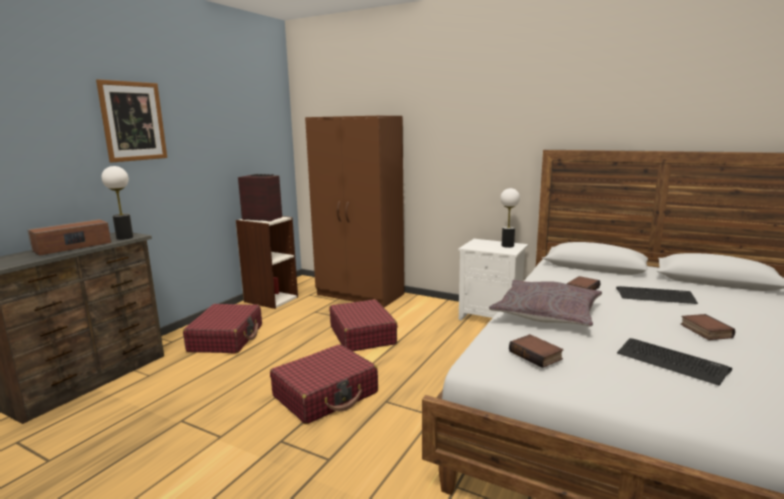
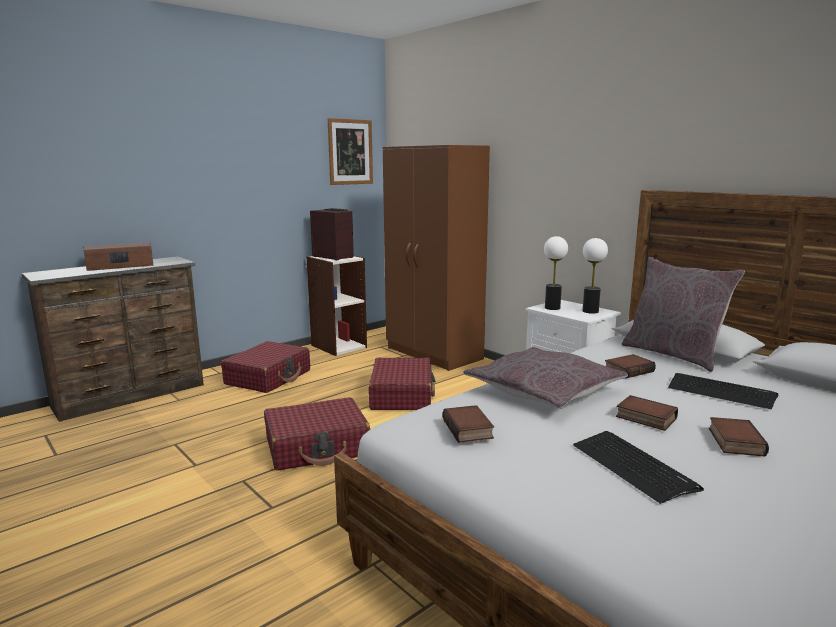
camera: 20 degrees right, 0 degrees up
(125, 237) = (170, 262): table lamp -> table lamp (552, 308)
(133, 121) = (197, 149): picture -> picture (350, 152)
(595, 273) = (673, 354): none -> grey pillow
(635, 323) = (644, 418): none -> book

